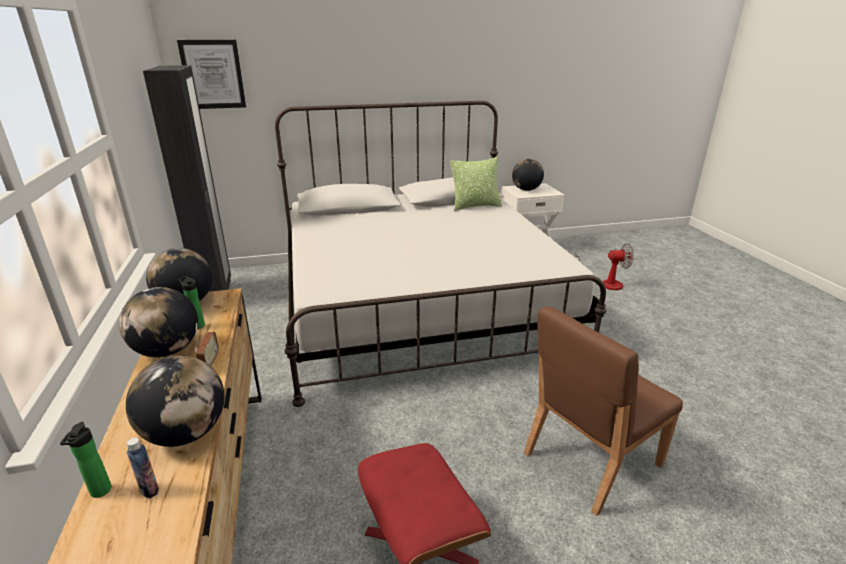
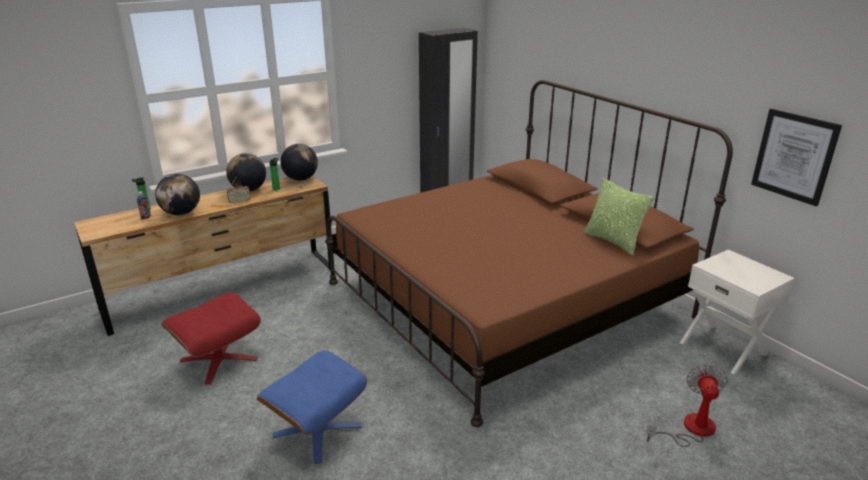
camera: 70 degrees right, 0 degrees up
(213, 74) = (509, 39): picture -> picture (794, 156)
(418, 304) = (505, 299): white bed -> brown bed
(526, 190) = (736, 266): globe -> none
(590, 459) = (317, 430): brown chair -> blue ottoman
(605, 282) = (690, 429): fan -> fan turned 150 degrees counterclockwise

